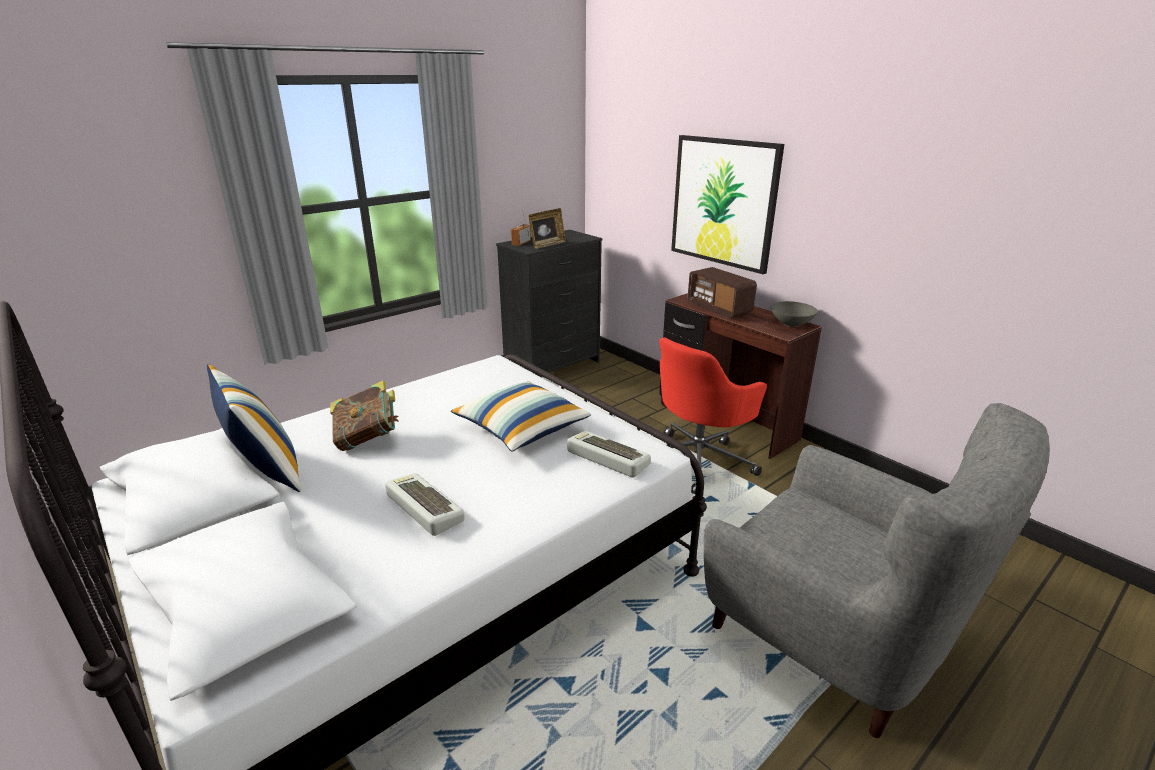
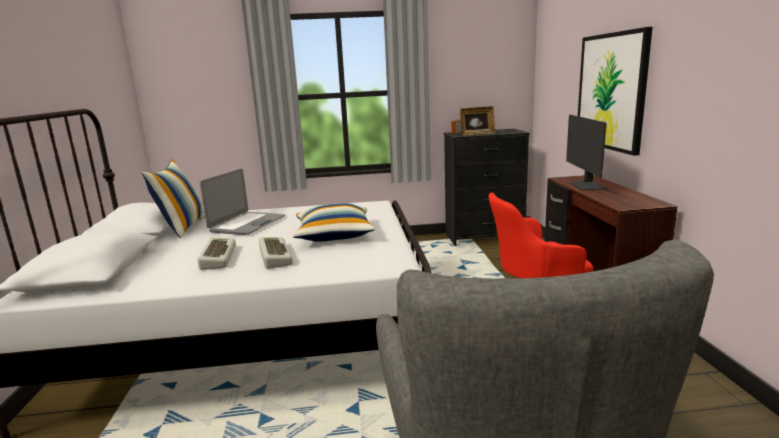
camera: 35 degrees right, 10 degrees down
(368, 439) = (247, 224): book -> laptop
(606, 459) = (358, 259): keyboard -> keyboard (273, 256)
(719, 309) = (587, 186): radio -> monitor
(791, 324) = (643, 201): grey bowl -> none

